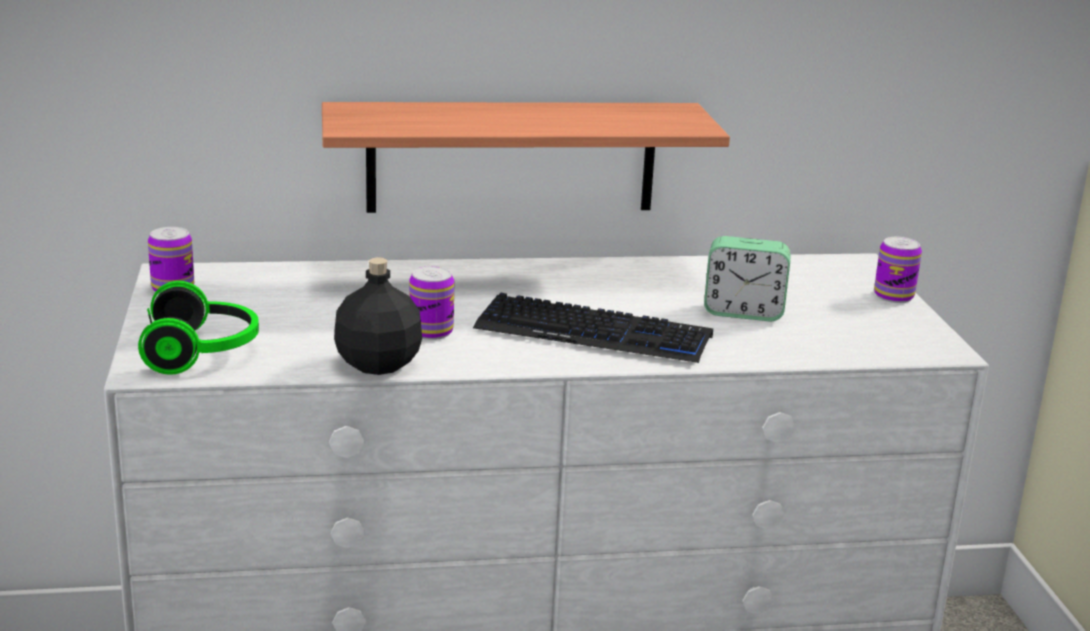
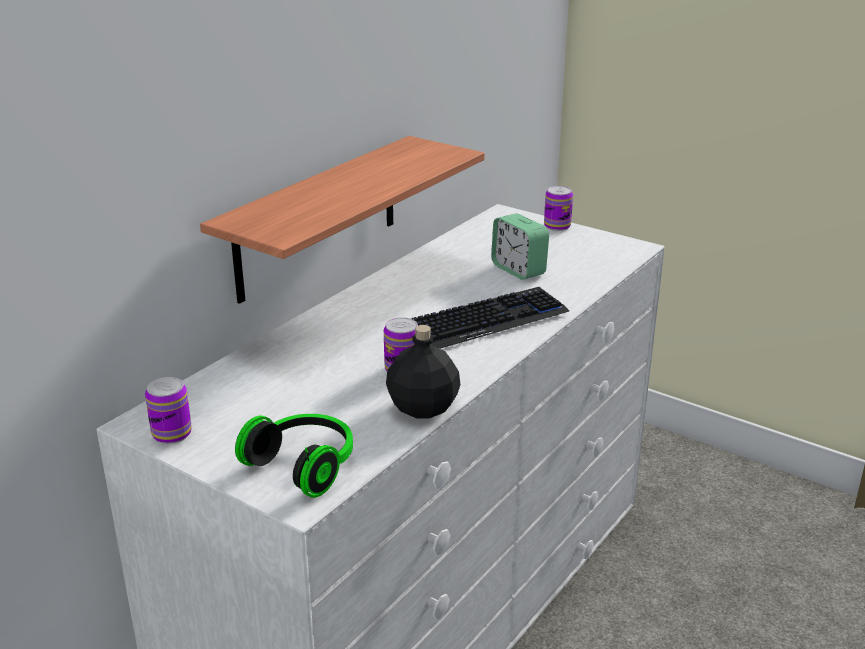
camera: 45 degrees left, 5 degrees up
(743, 312) = (518, 270): alarm clock -> alarm clock turned 90 degrees clockwise

